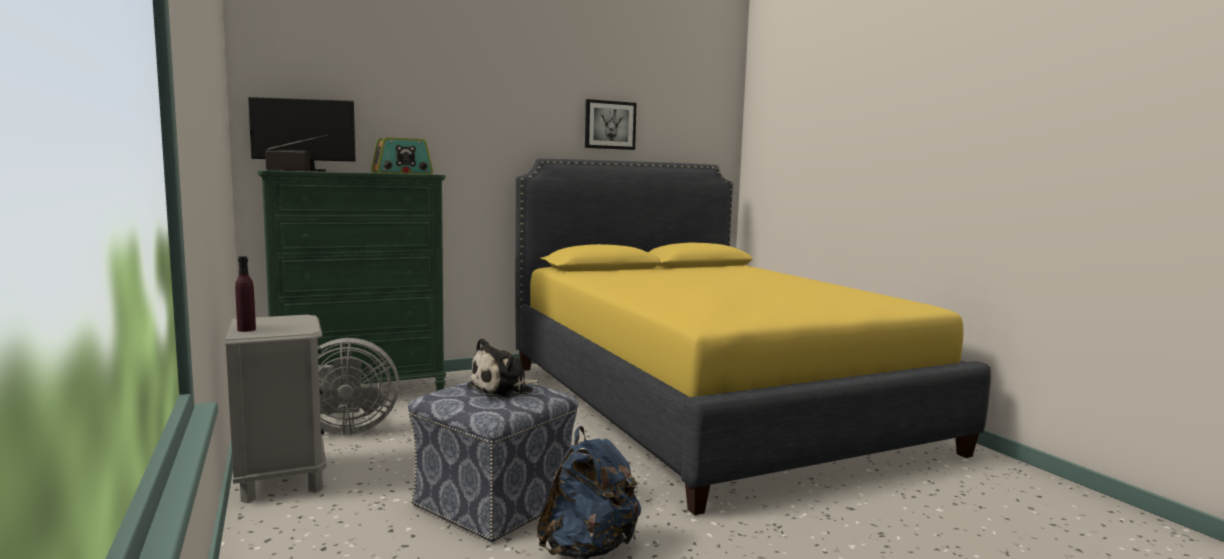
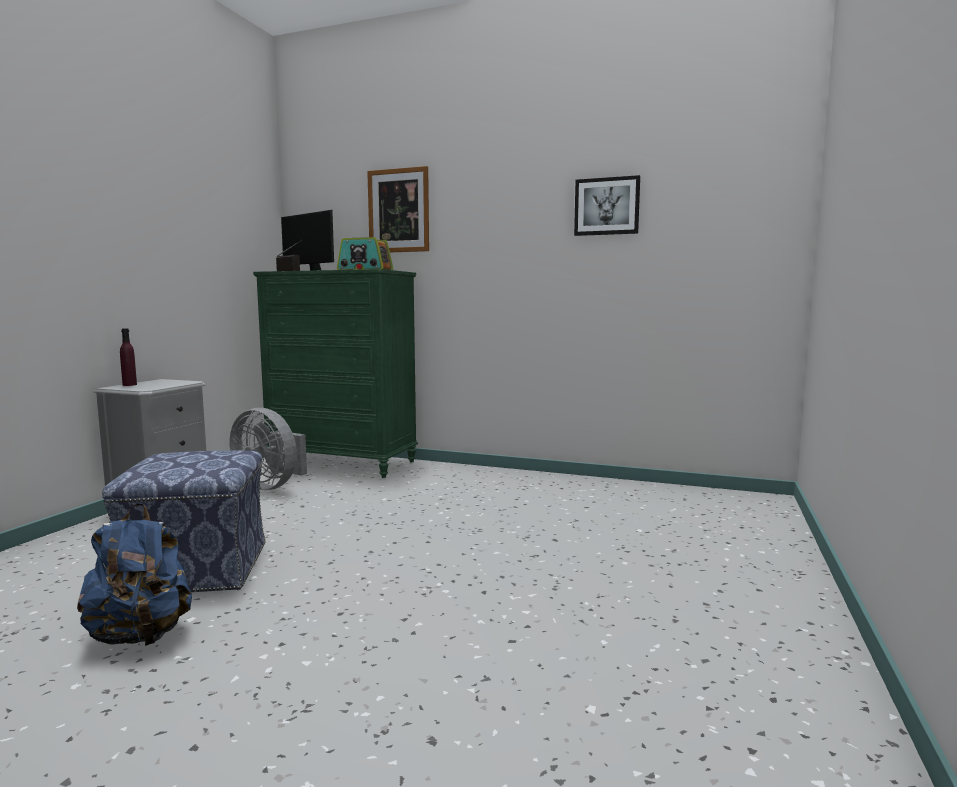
camera: 45 degrees right, 0 degrees up
(405, 106) = (398, 211): none -> picture
(504, 389) = (200, 460): plush toy -> none
(709, 404) = (587, 551): yellow bed -> none

